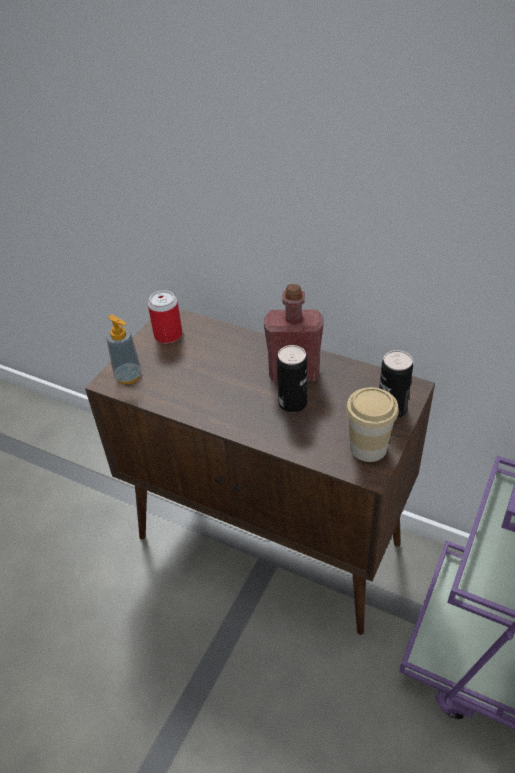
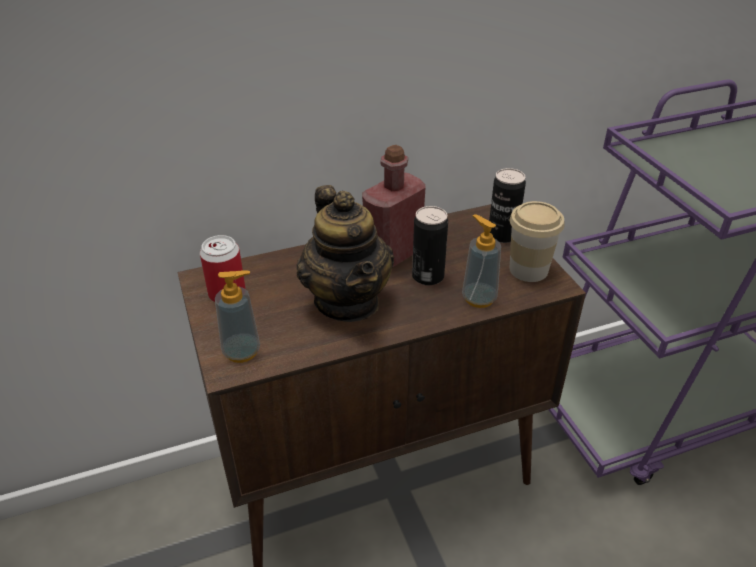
camera: 50 degrees left, 5 degrees down
(221, 385) = (347, 301): none -> teapot
(301, 442) = (479, 298): none -> soap dispenser

